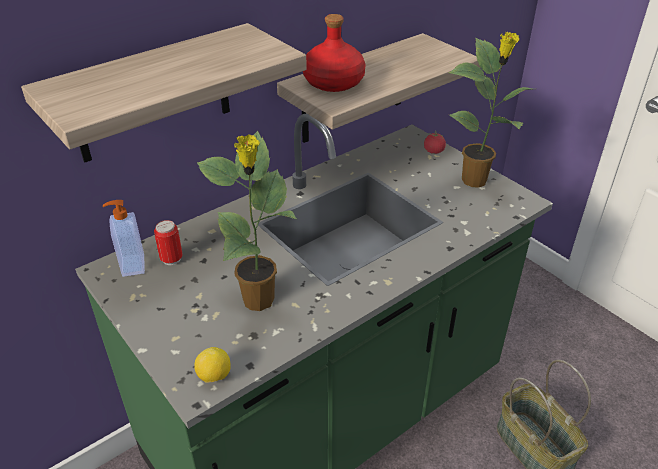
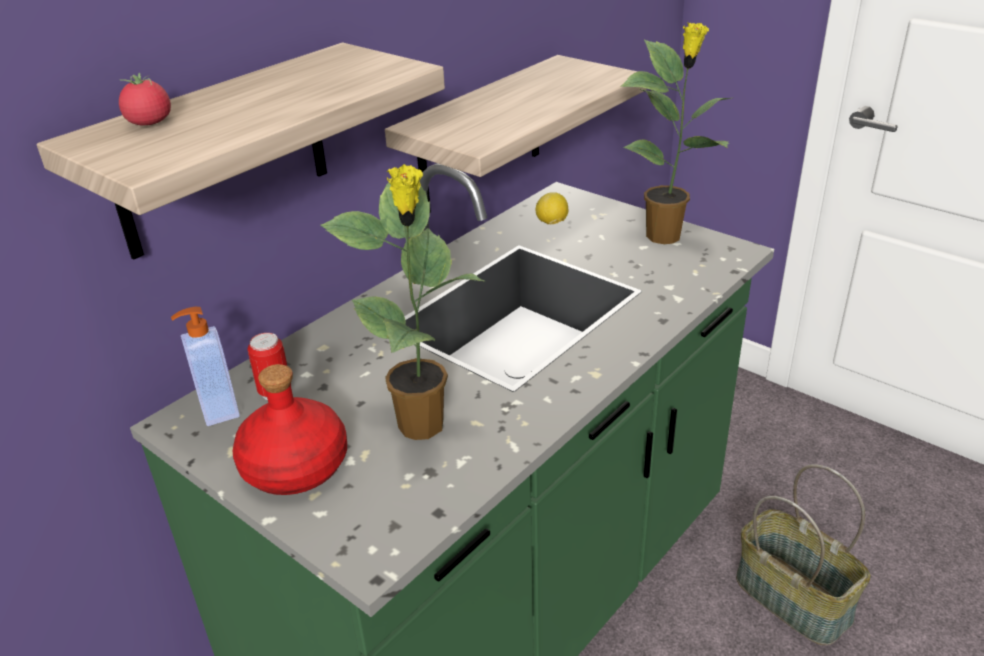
camera: 10 degrees left, 5 degrees down
(214, 376) = (390, 536): lemon -> lemon (552, 223)
(333, 83) = (463, 120): red bottle -> red bottle (294, 468)
(433, 151) = (597, 209): tomato -> tomato (150, 123)

